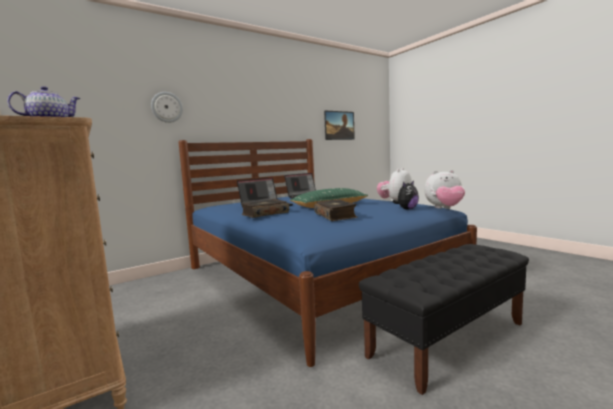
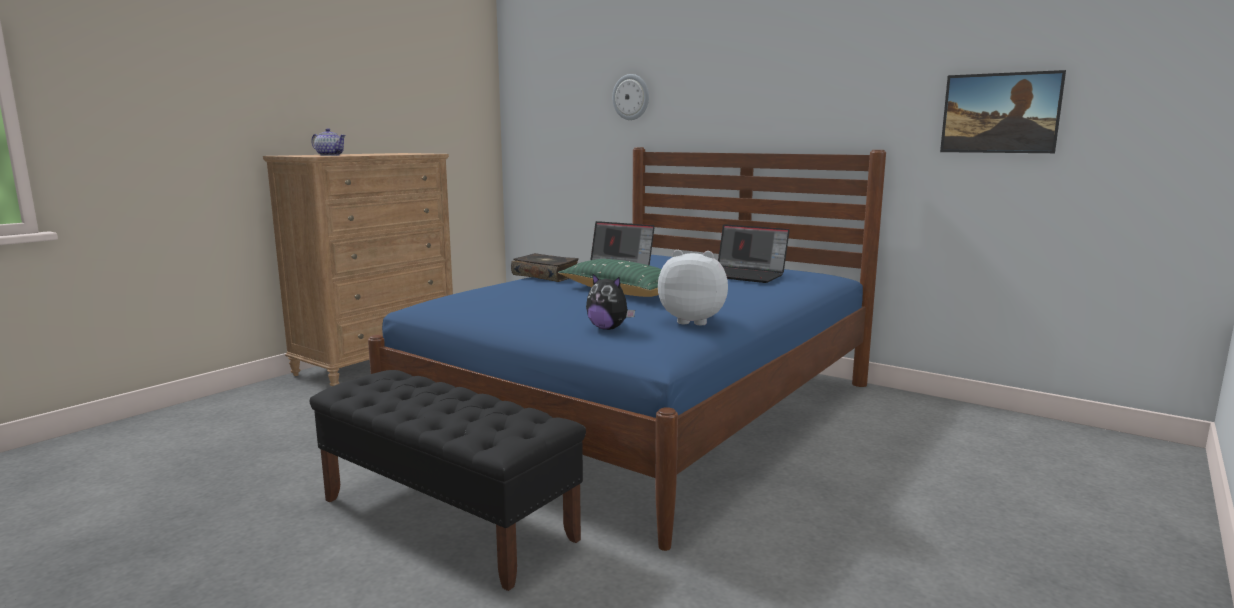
camera: 70 degrees right, 5 degrees up
(335, 216) = (525, 300): book -> none
(444, 208) = (645, 352): plush toy -> none

